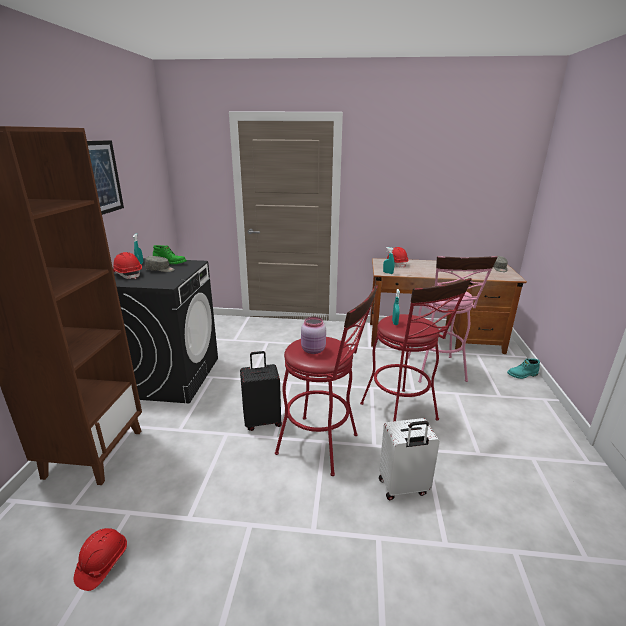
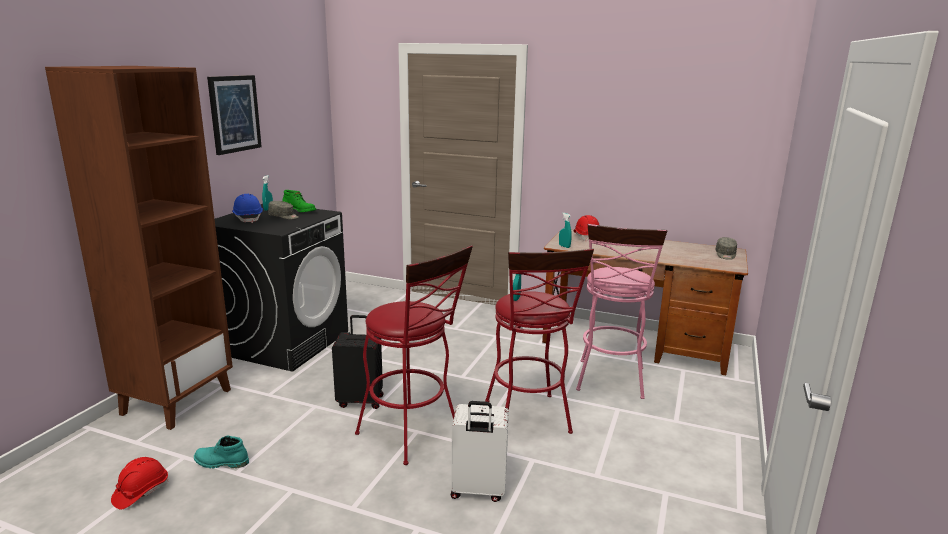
camera: 15 degrees right, 5 degrees down
(128, 274) = (248, 218): red hard hat -> blue hard hat
(313, 350) = (397, 313): pink jar -> none
(522, 375) = (729, 403): turquoise boot -> turquoise boot (221, 463)

